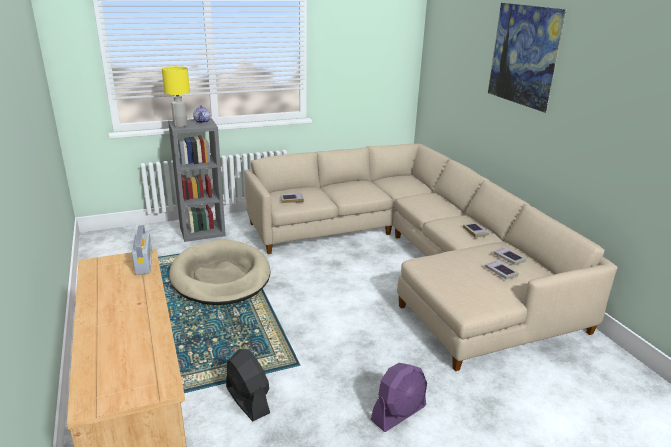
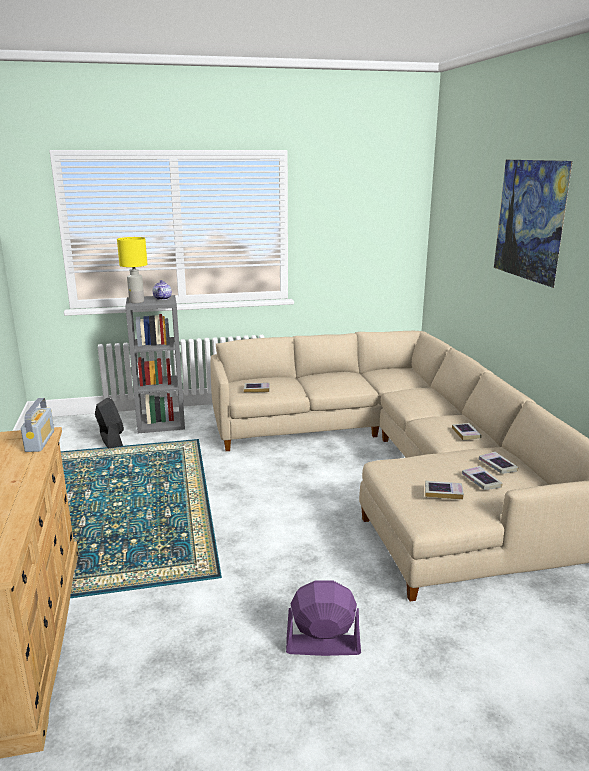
camera: 10 degrees right, 5 degrees down
(221, 277) = (164, 473): beige dog bed -> none
(247, 400) = (147, 611): black fan -> black fan (111, 439)
(399, 413) = (322, 645): purple fan -> purple fan turned 150 degrees counterclockwise
(475, 283) = (443, 492): none -> book

